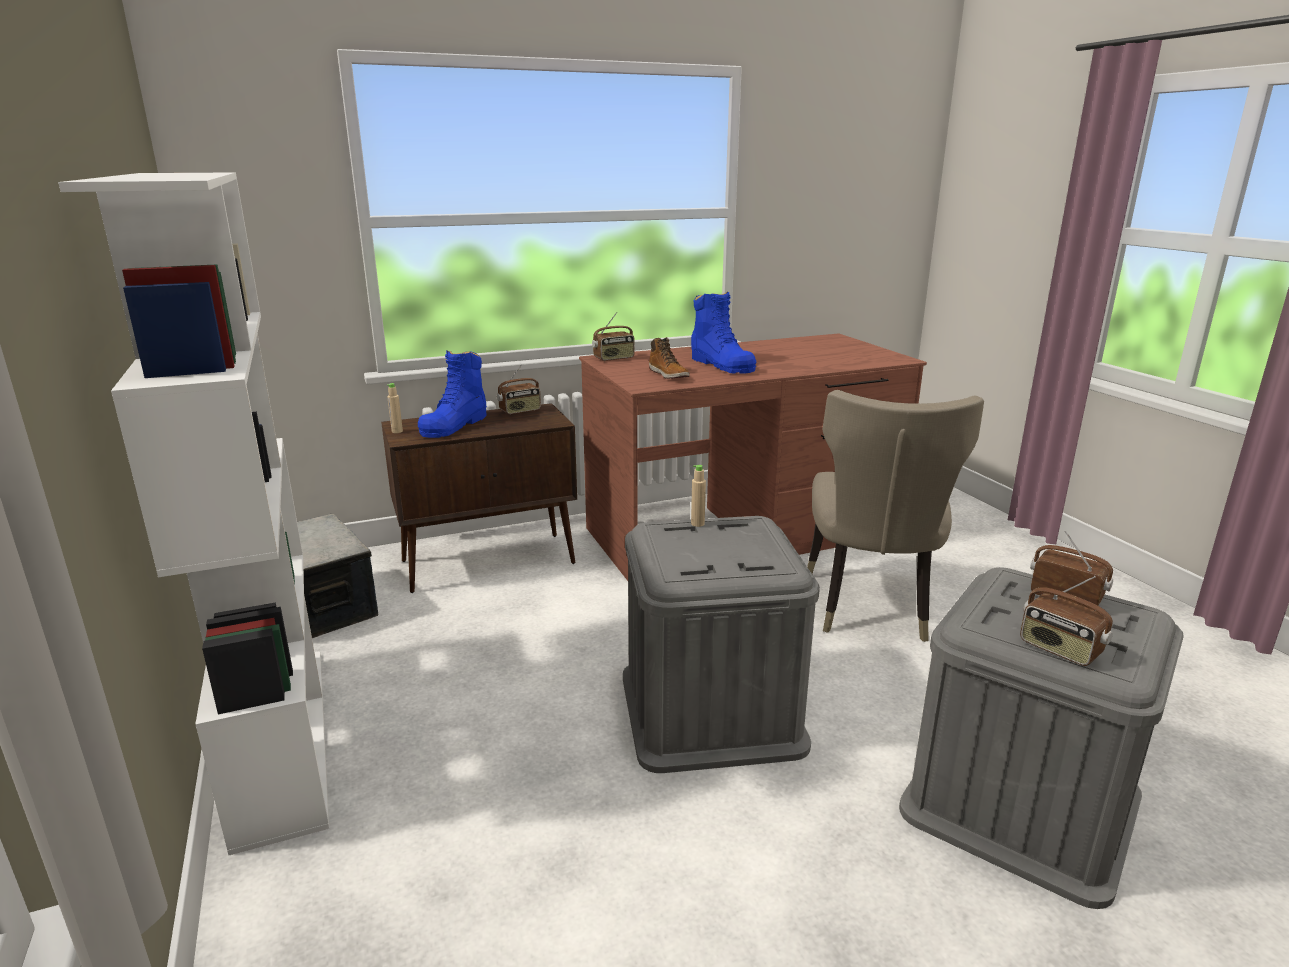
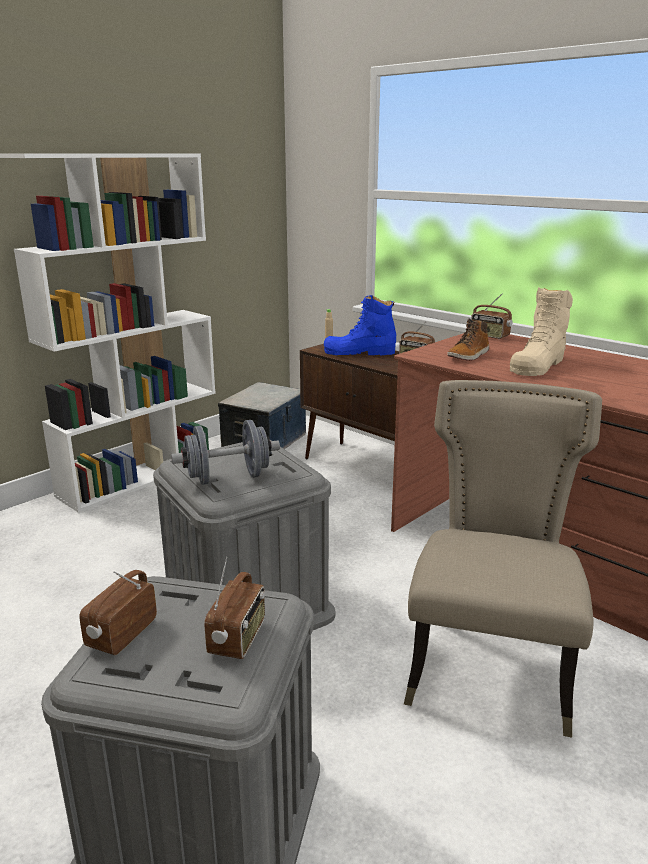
camera: 65 degrees right, 0 degrees up
(697, 524) = (277, 454): beige bottle -> none
(722, 365) = (538, 365): blue boot -> beige boot
(744, 556) = (228, 478): none -> grey dumbbell
(870, 609) = (489, 668): beige chair -> beige chair turned 120 degrees clockwise

